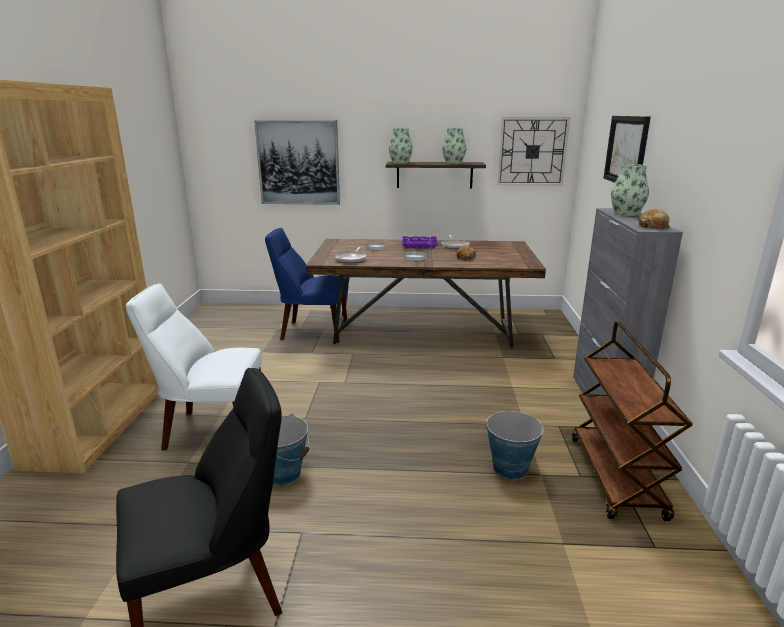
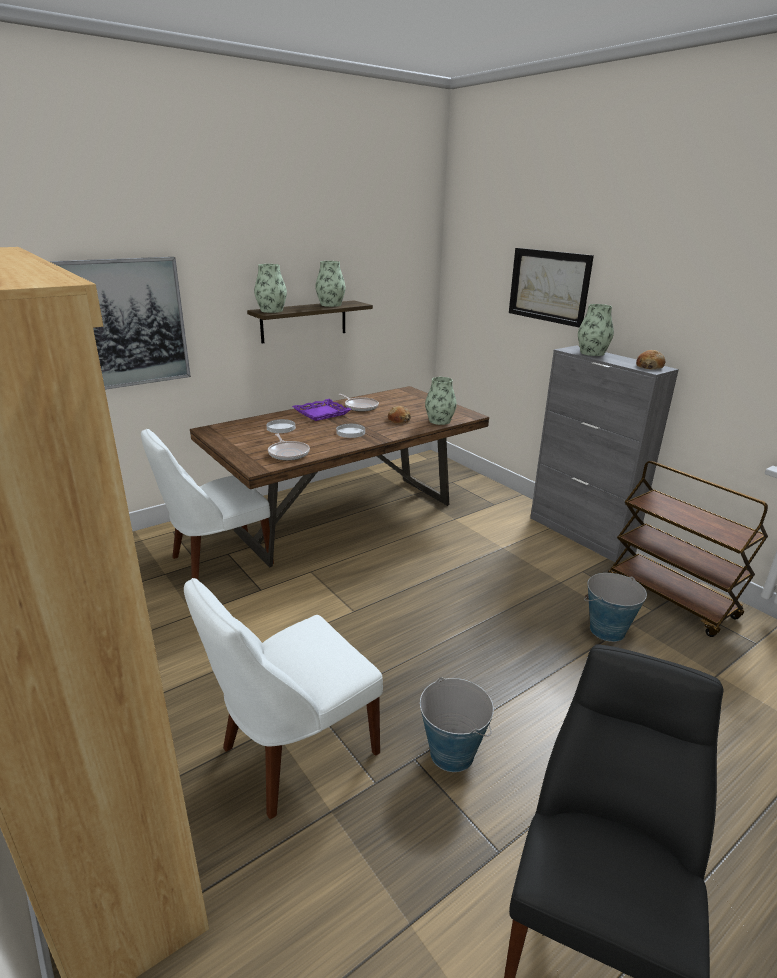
camera: 40 degrees left, 5 degrees up
(311, 331) = (217, 561): blue chair -> white chair
(495, 263) = (439, 421): none -> vase
(532, 151) = (400, 284): wall clock -> none

